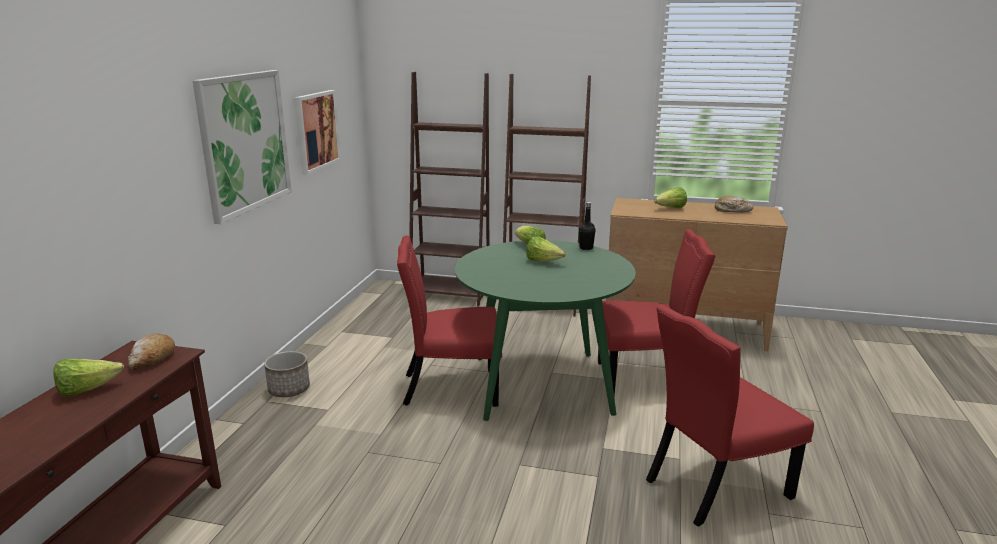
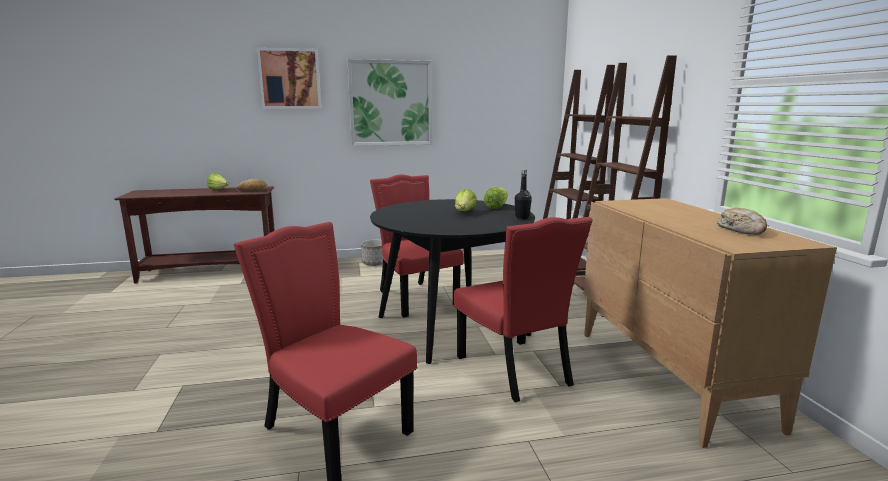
camera: 65 degrees right, 5 degrees down
(316, 131) = (479, 109): picture -> picture (290, 79)
(541, 385) = (451, 326): green dining table -> black dining table
(670, 208) = (673, 212): lettuce -> none

